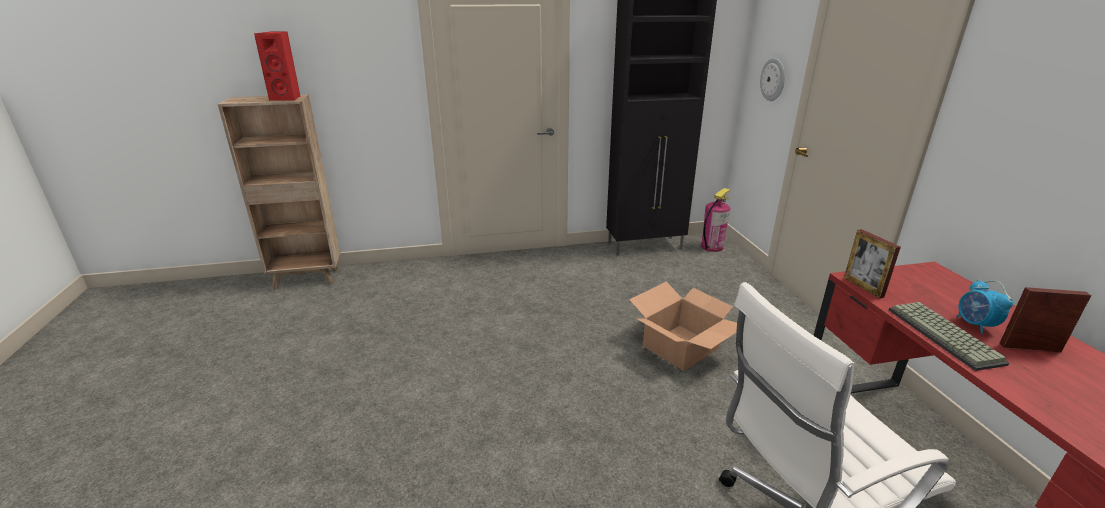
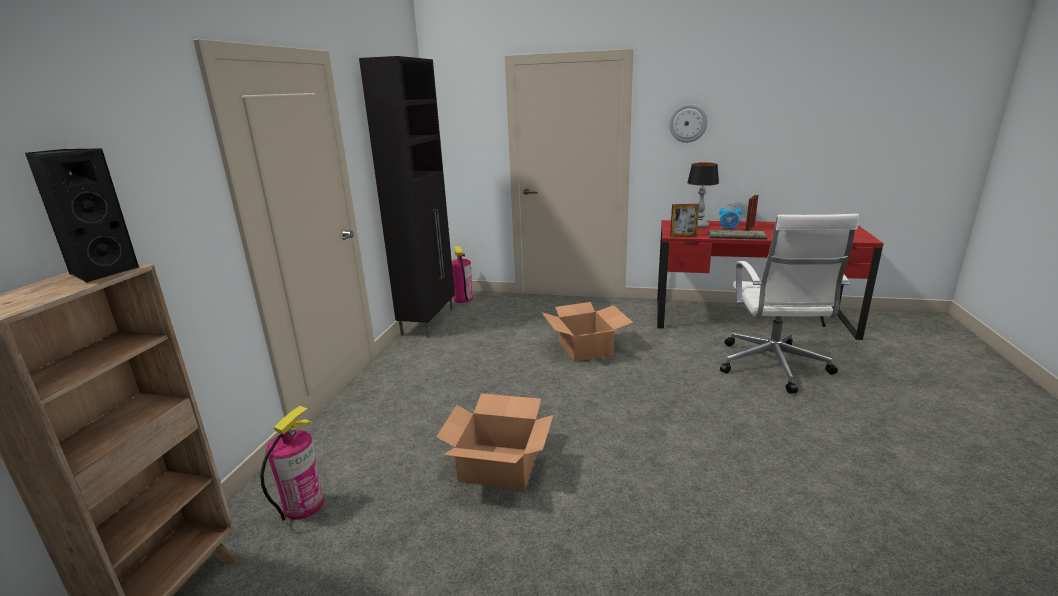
camera: 65 degrees left, 5 degrees down
(287, 98) = (102, 272): red speaker -> black speaker
(379, 286) = (303, 505): none -> fire extinguisher
(445, 347) = (498, 465): none -> cardboard box
(773, 79) = (471, 147): wall clock -> wall clock (688, 123)
(949, 295) = (699, 226): none -> table lamp

